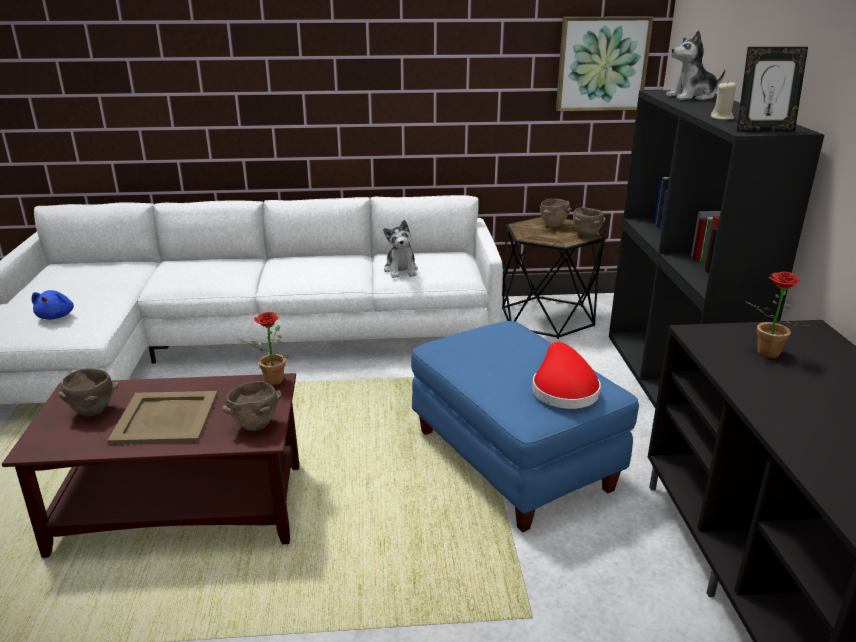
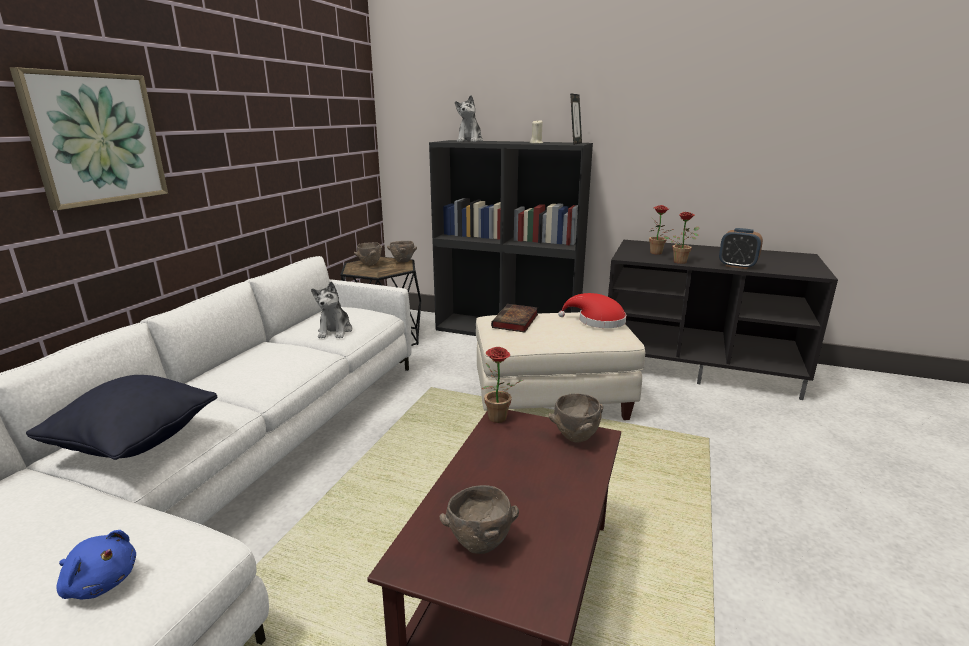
camera: 65 degrees left, 5 degrees down
(166, 418) = (530, 488): beige tray -> none
(184, 273) = (135, 442): none -> black pillow
(401, 270) = (335, 331): plush toy -> plush toy turned 75 degrees clockwise
(501, 339) = (515, 322): none -> book
(511, 460) = (551, 402): blue ottoman -> beige ottoman
(602, 64) = (350, 133): picture -> picture (96, 139)
(742, 378) = (681, 261): none -> potted plant
(793, 432) = (737, 266): none -> alarm clock

